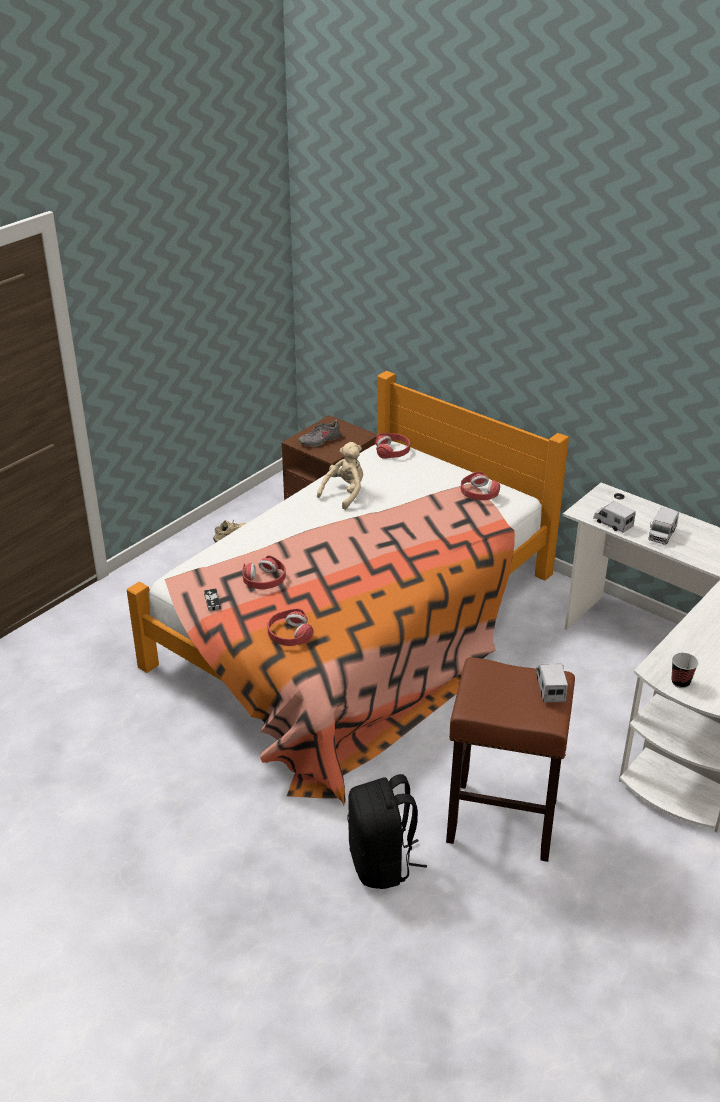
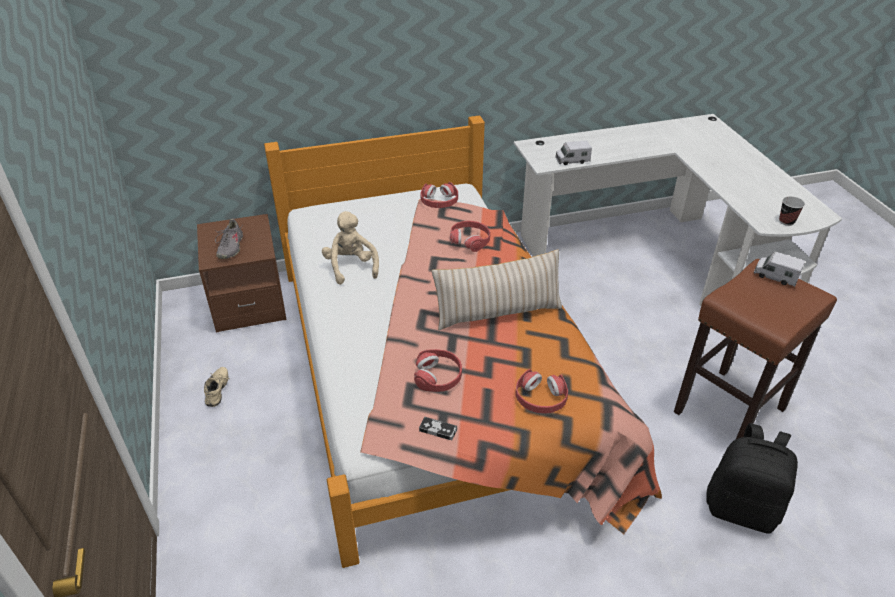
camera: 55 degrees left, 5 degrees up
(366, 578) = (497, 312): none -> beige pillow
(392, 451) = (320, 213): red headphones -> red headphones (470, 240)
(661, 534) = (605, 149): toy truck -> none

